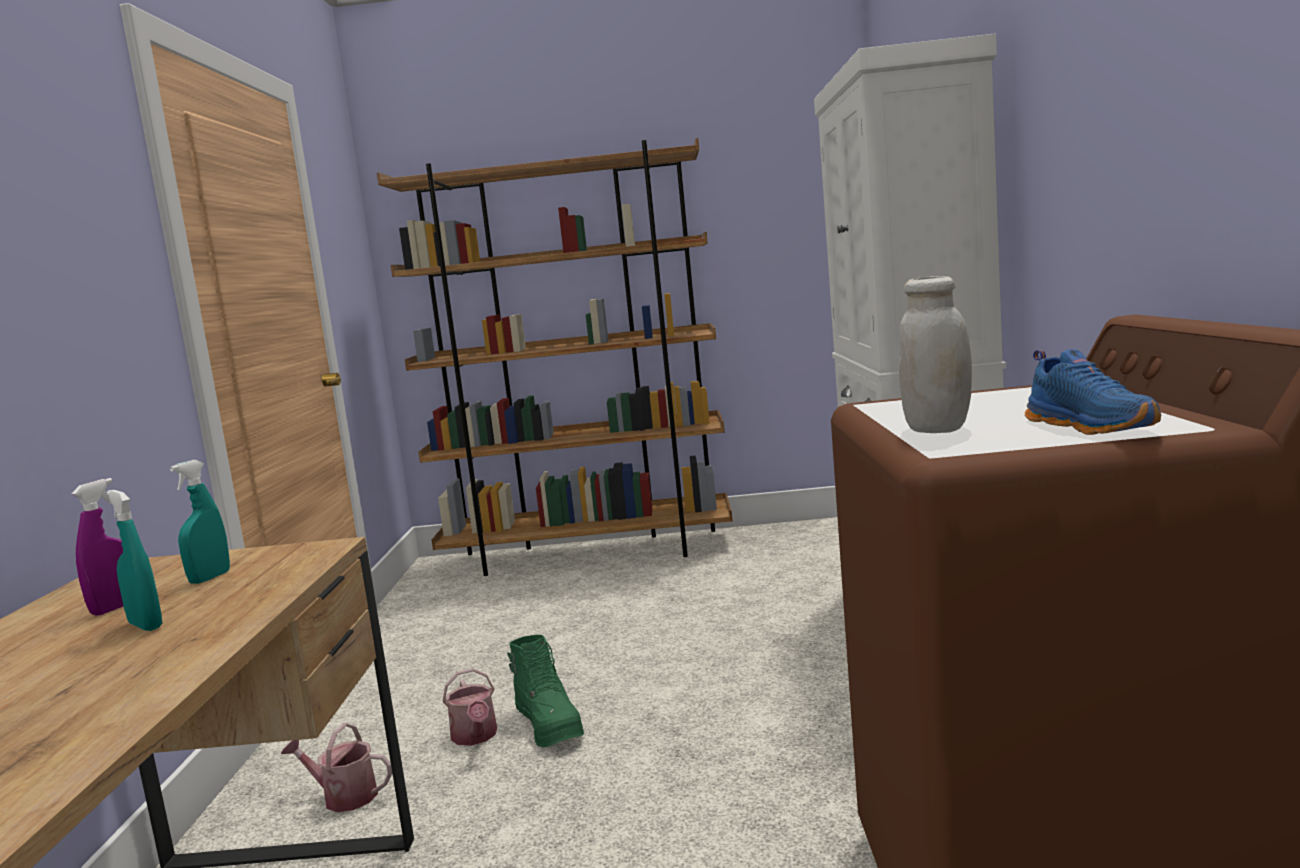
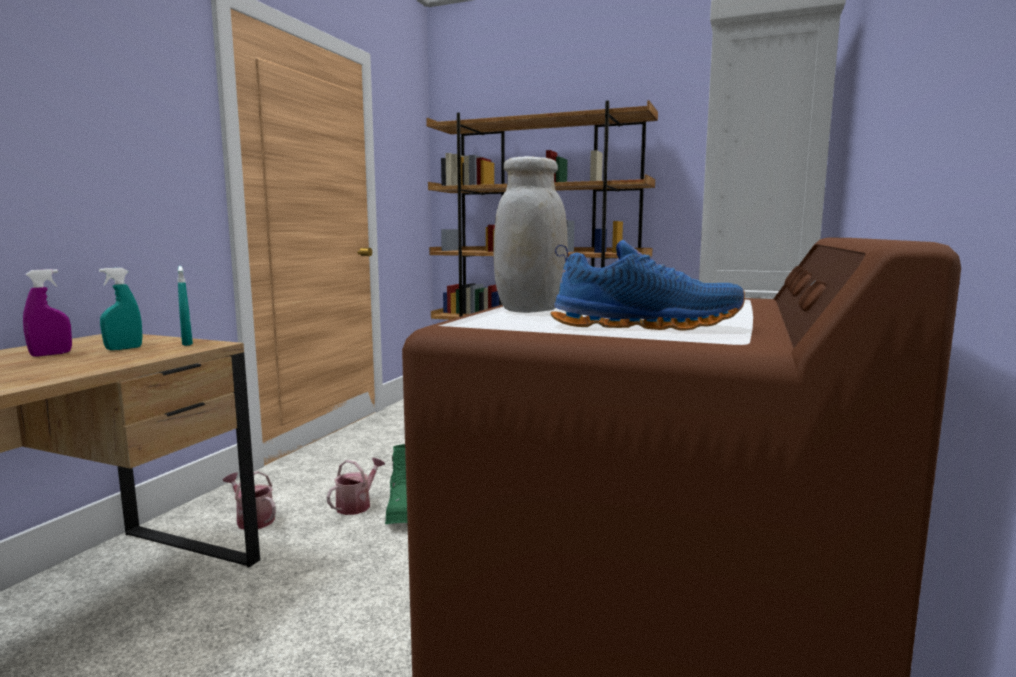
camera: 20 degrees right, 0 degrees up
(145, 626) = (33, 366): turquoise spray bottle -> turquoise spray bottle (187, 343)
(475, 737) = (357, 505): watering can -> watering can turned 150 degrees counterclockwise
(1092, 427) = (644, 326): blue shoe -> blue shoe turned 90 degrees counterclockwise

